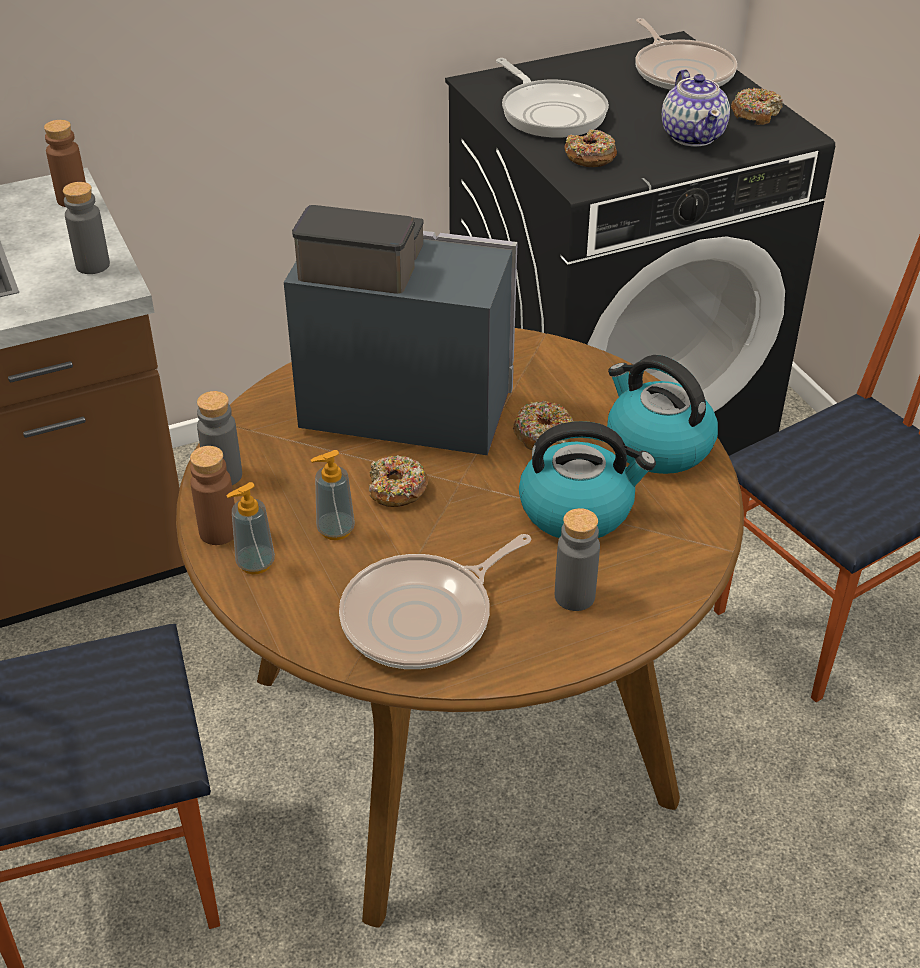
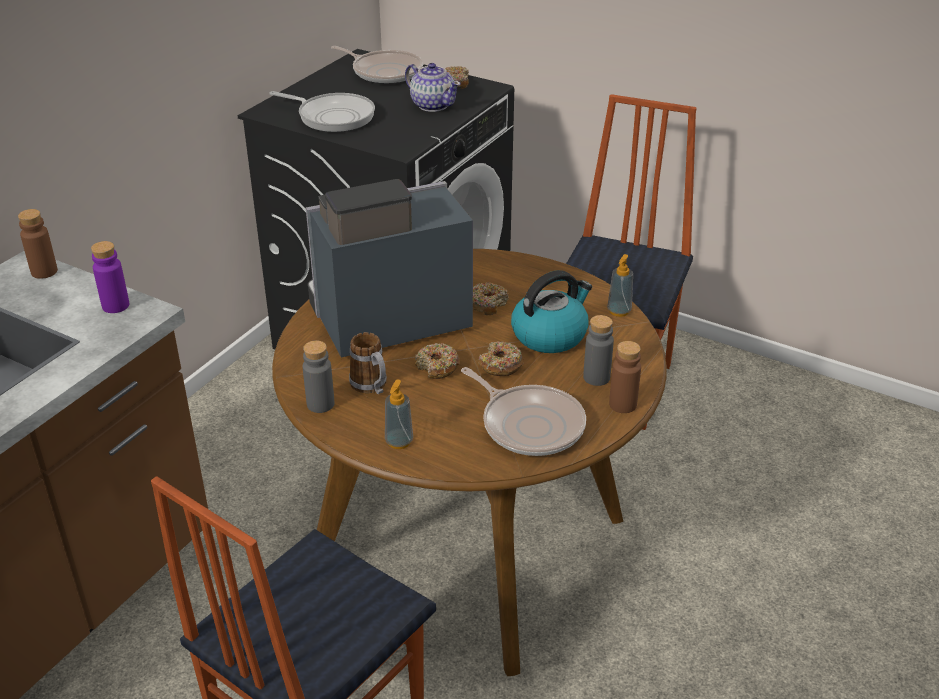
camera: 35 degrees left, 5 degrees down
(93, 265) = (115, 306): grey bottle -> purple bottle
(218, 532) = (355, 435): brown bottle -> brown bottle (622, 404)
(298, 480) = (372, 387): none -> mug
(335, 530) = (426, 403): soap dispenser -> soap dispenser (619, 311)
(423, 617) = (529, 424): frying pan -> frying pan turned 60 degrees counterclockwise
(590, 157) = (387, 134): donut -> donut (501, 365)
(657, 445) = (555, 285): kettle -> none

